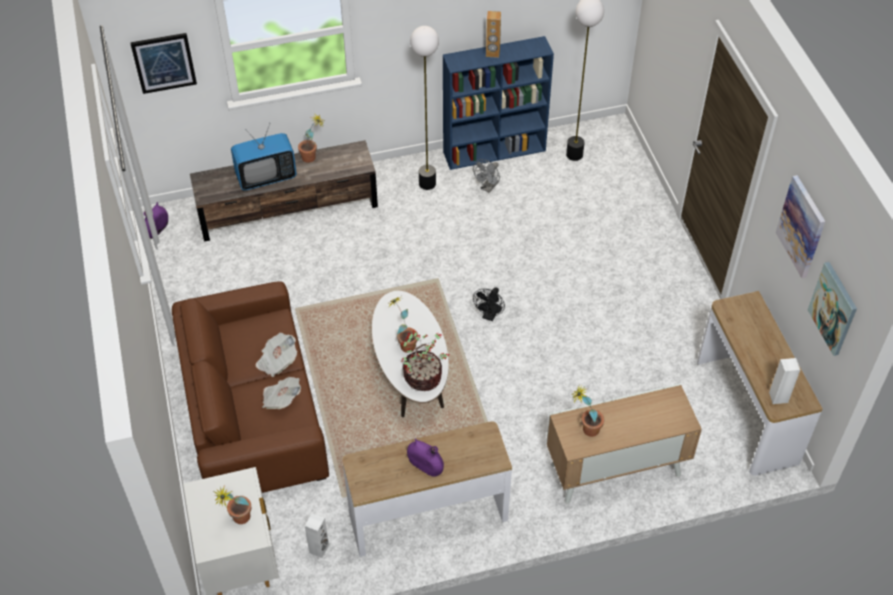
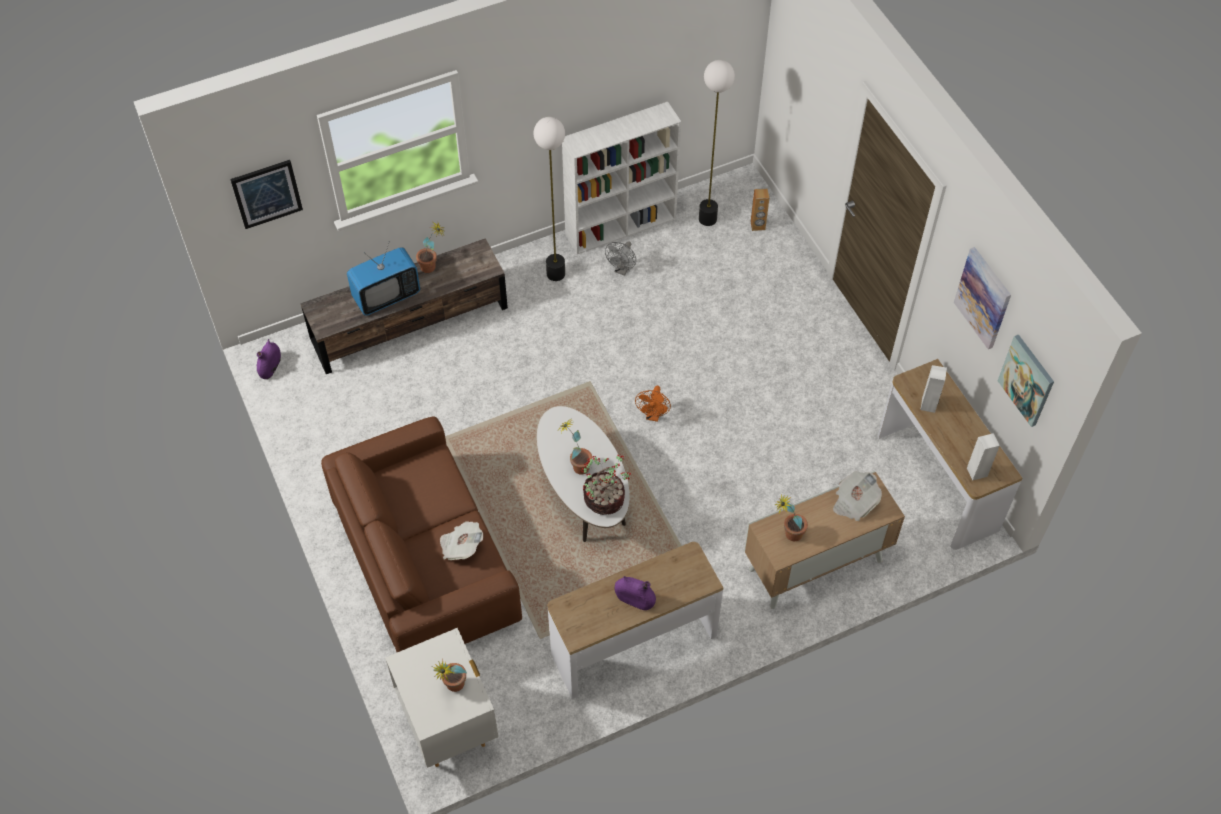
camera: 10 degrees left, 5 degrees up
(277, 361) = (447, 505): newspaper -> newspaper (854, 502)
(319, 549) = (528, 697): white speaker -> white speaker (928, 405)
(489, 315) = (653, 415): black fan -> orange fan
(492, 53) = (615, 129): brown speaker -> brown speaker (757, 226)
(495, 151) = (621, 225): blue bookcase -> white bookcase

